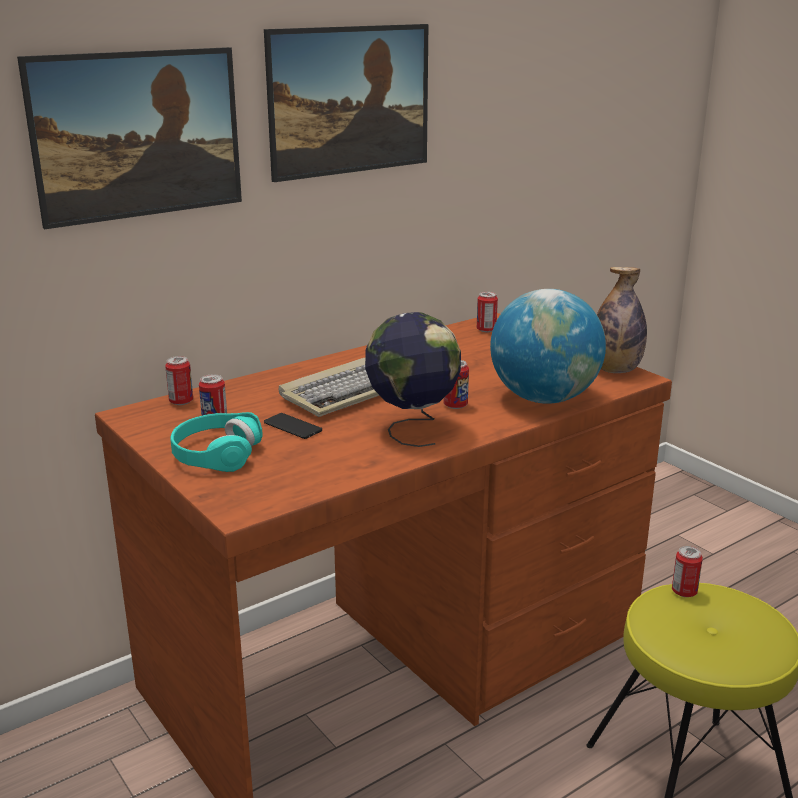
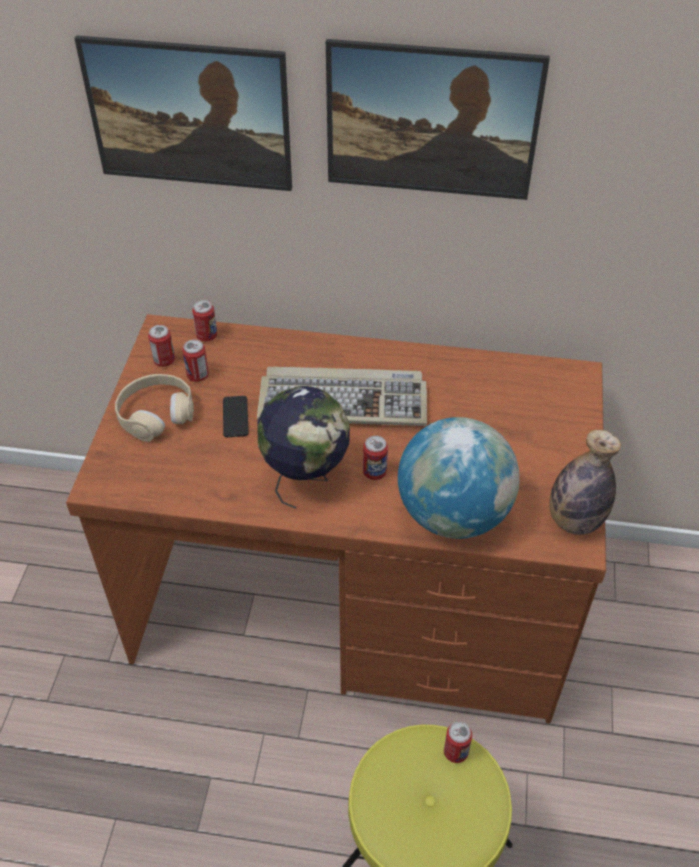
camera: 45 degrees right, 25 degrees up
(216, 454) = (156, 414): turquoise headphones -> beige headphones
(486, 330) = (550, 384): can -> can (164, 361)

